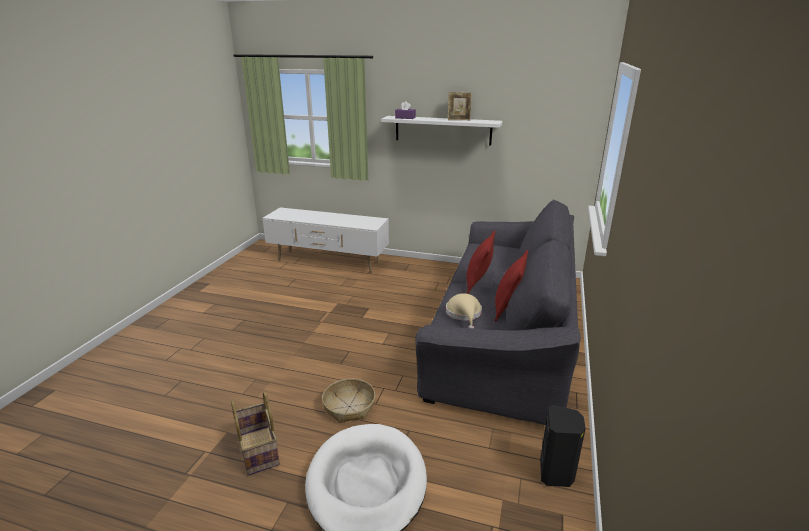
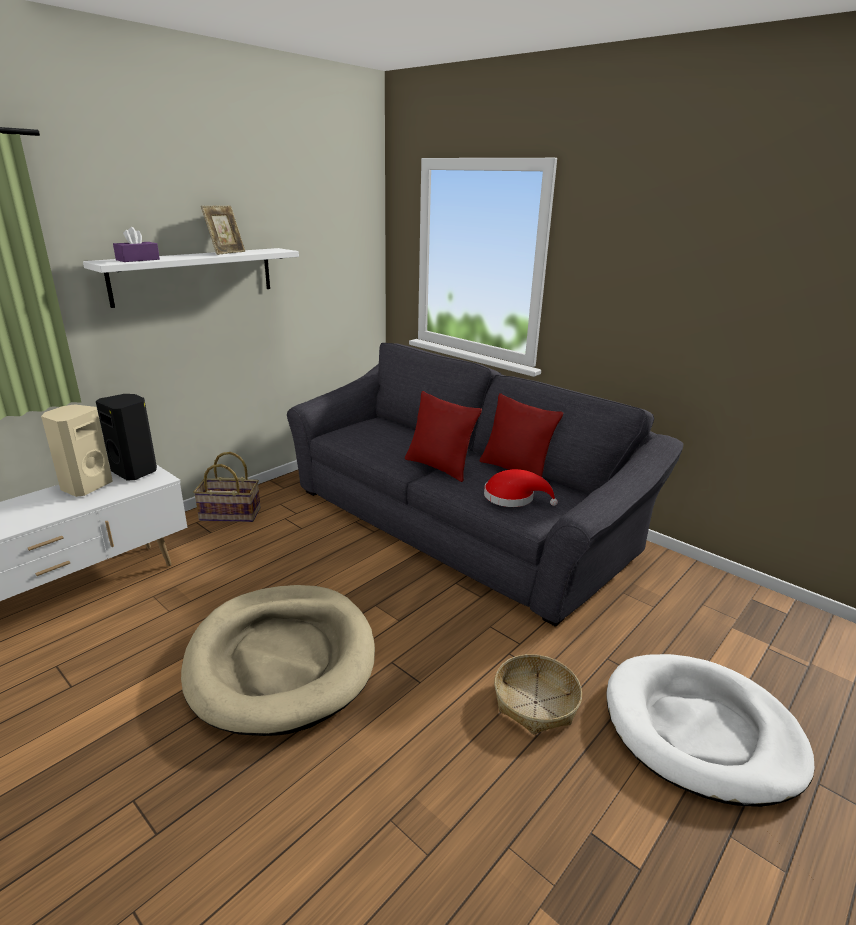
camera: 65 degrees left, 0 degrees up
(257, 450) = (605, 858): basket -> basket (229, 514)
(330, 322) = (282, 660): none -> beige dog bed
(352, 218) = (86, 486): none -> beige speaker
(464, 314) = (513, 497): beige hat -> red hat
(556, 473) = (698, 580): black speaker -> black speaker (136, 471)

